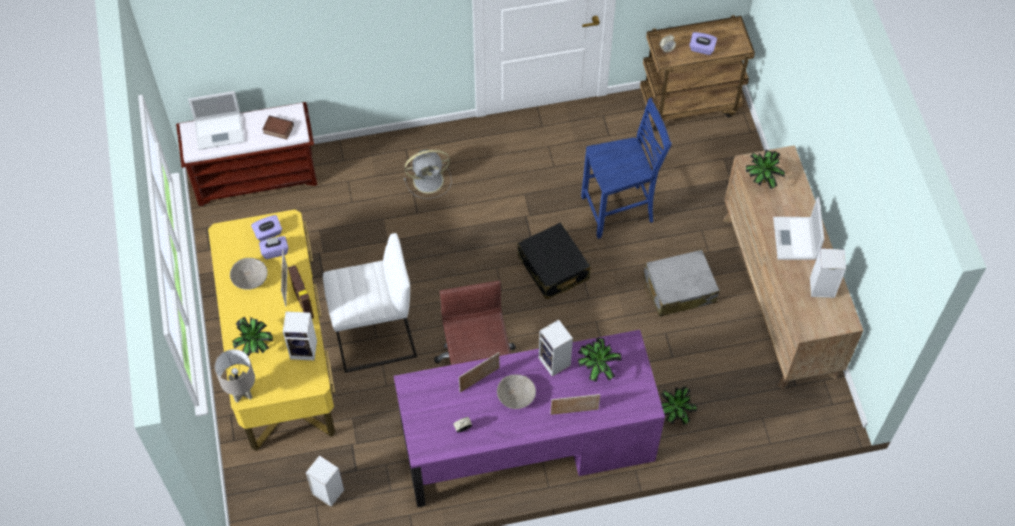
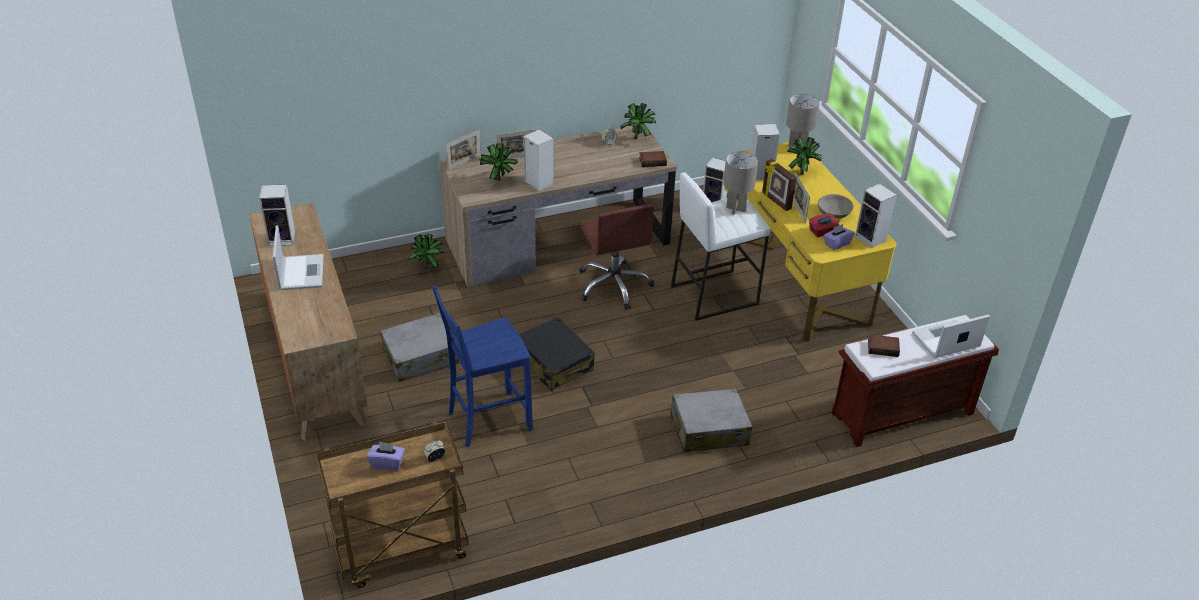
camera: 170 degrees right, 20 degrees down
(230, 236) = (871, 239): none -> speaker
(275, 251) = (822, 232): purple tissue box -> red tissue box
(351, 291) = (736, 209): none -> grey table lamp
(418, 387) = (653, 161): none -> book
(430, 180) = (708, 430): grey fan -> grey suitcase
(479, 380) = (602, 168): picture frame -> picture frame (464, 162)
(516, 396) = (568, 162): grey bowl -> none
(527, 441) = (558, 242): purple desk -> brown desk
(761, 181) = (330, 316): potted plant -> potted plant (638, 138)

